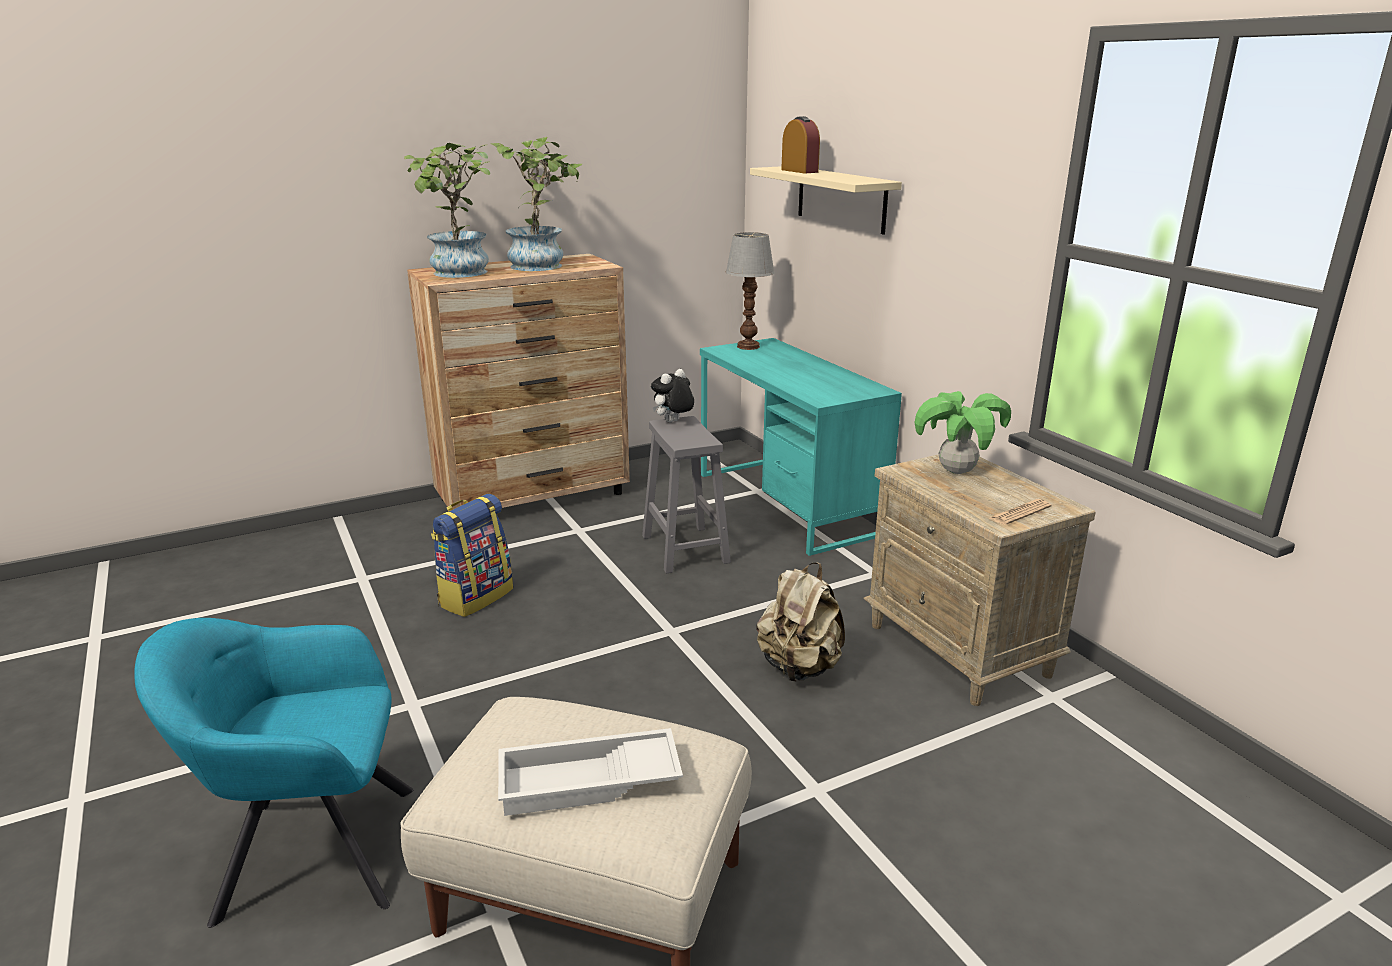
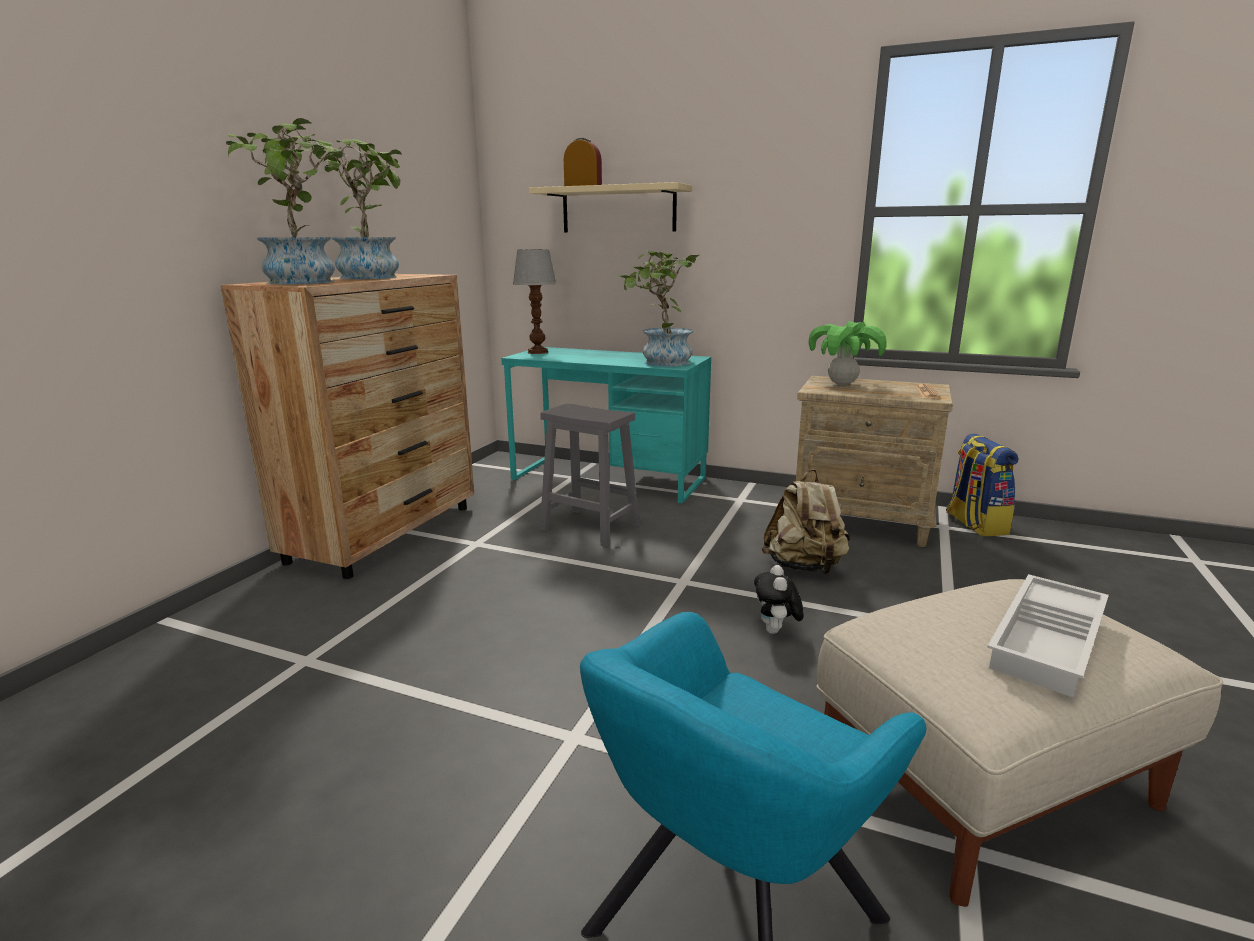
camera: 40 degrees left, 5 degrees down
(475, 597) = (470, 625): backpack -> backpack (974, 524)
(673, 422) = (562, 409): plush toy -> plush toy (776, 631)
(820, 390) = (660, 363): none -> potted plant

